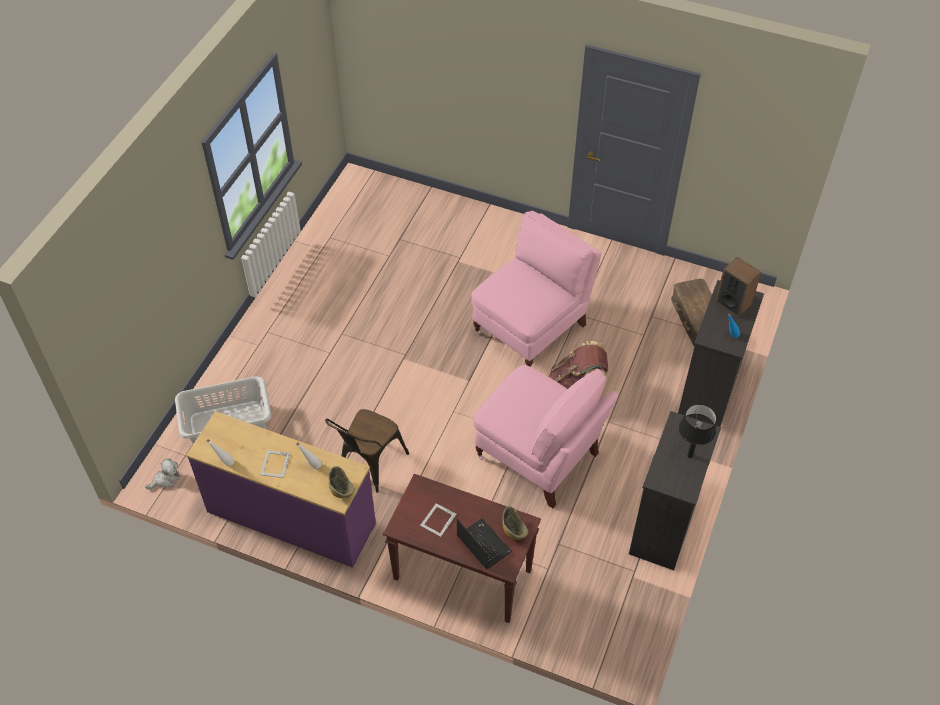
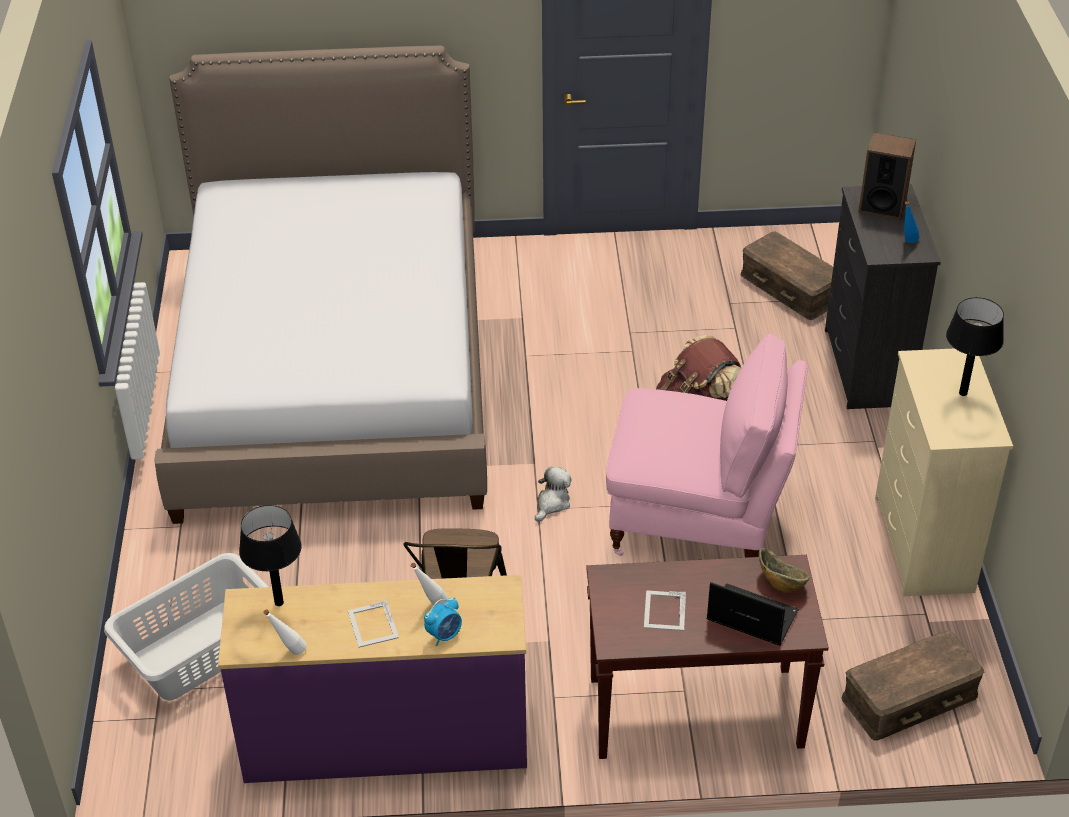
camera: 25 degrees left, 10 degrees down
(165, 479) = (144, 764): plush toy -> plush toy (552, 503)
(236, 430) = (279, 602): none -> black table lamp
(307, 486) = (444, 635): none -> alarm clock
(341, 490) = (500, 620): bowl -> none
(393, 278) = (334, 372): none -> bed
(531, 328) = (578, 369): pink chair -> none
(589, 620) = (910, 698): none -> brown storage box
(662, 526) = (923, 545): black dresser -> beige dresser

